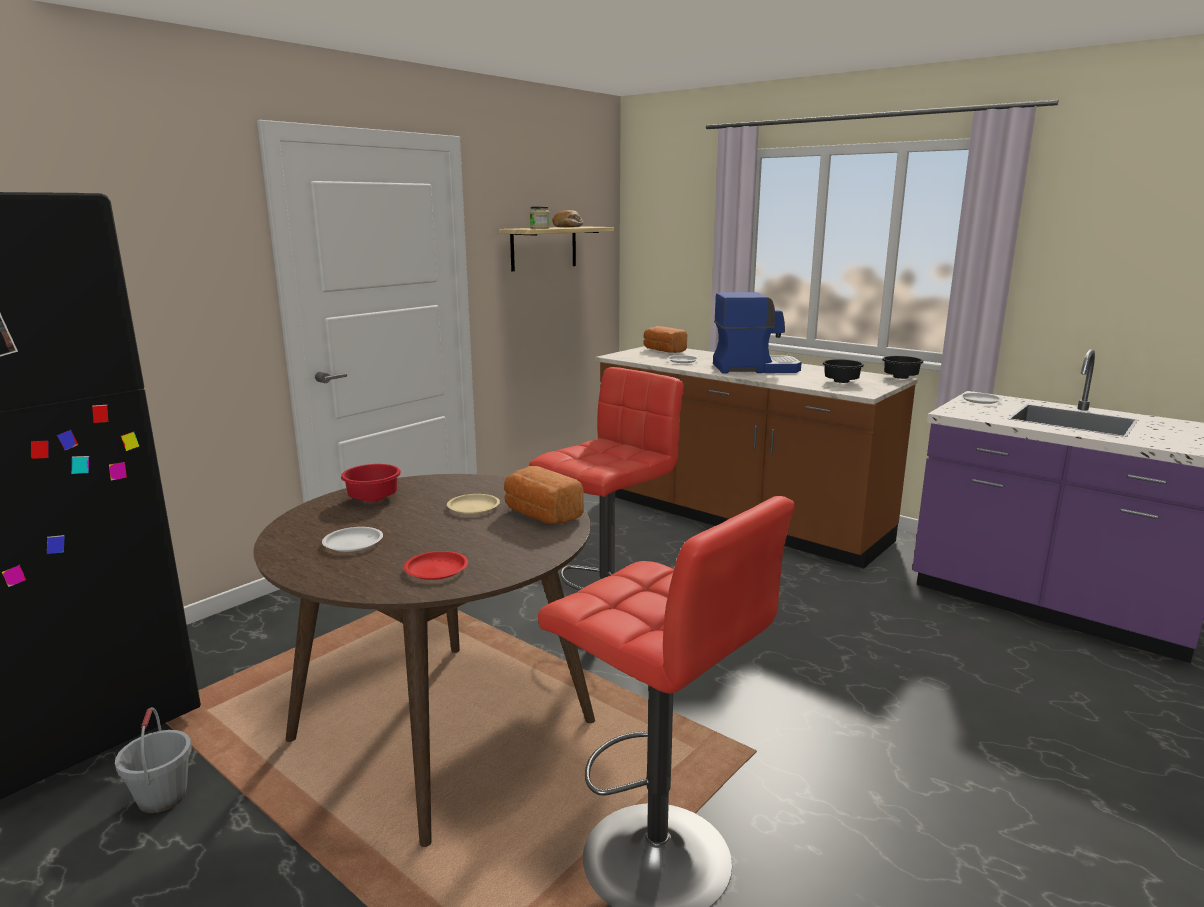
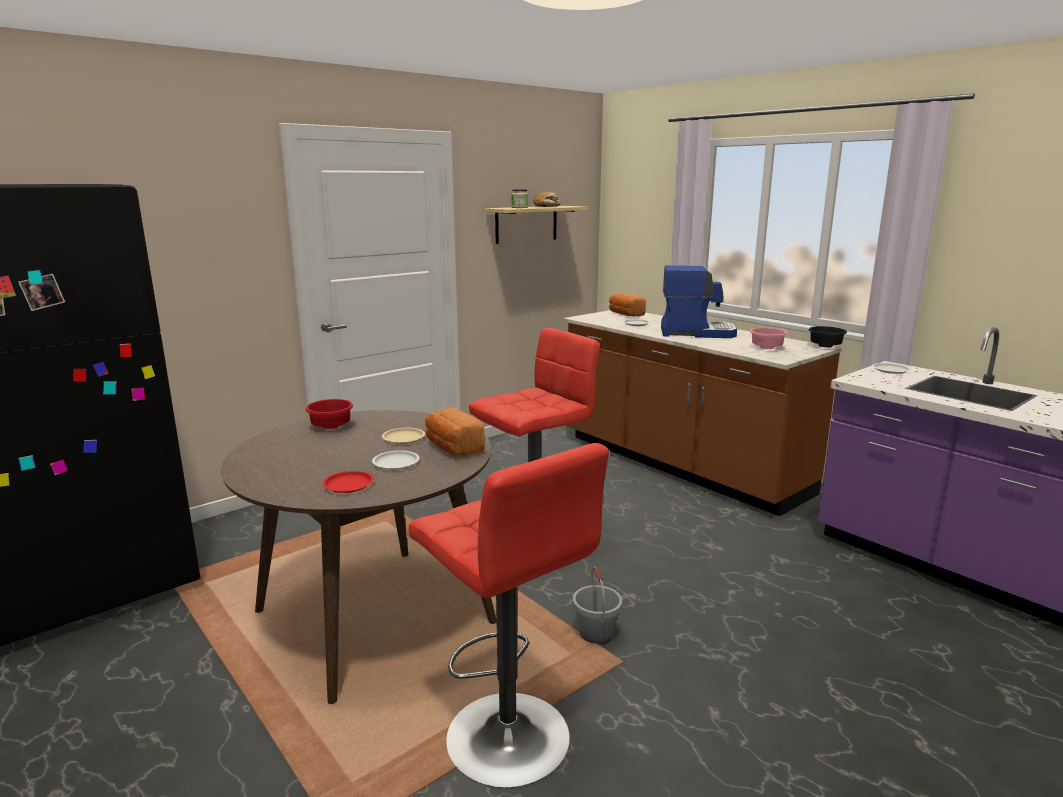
camera: 10 degrees right, 0 degrees up
(162, 797) = (156, 643): grey bucket -> grey bucket (595, 634)
(353, 543) = (298, 460): white plate -> white plate (396, 463)
(842, 382) = (767, 348): black bowl -> pink bowl

